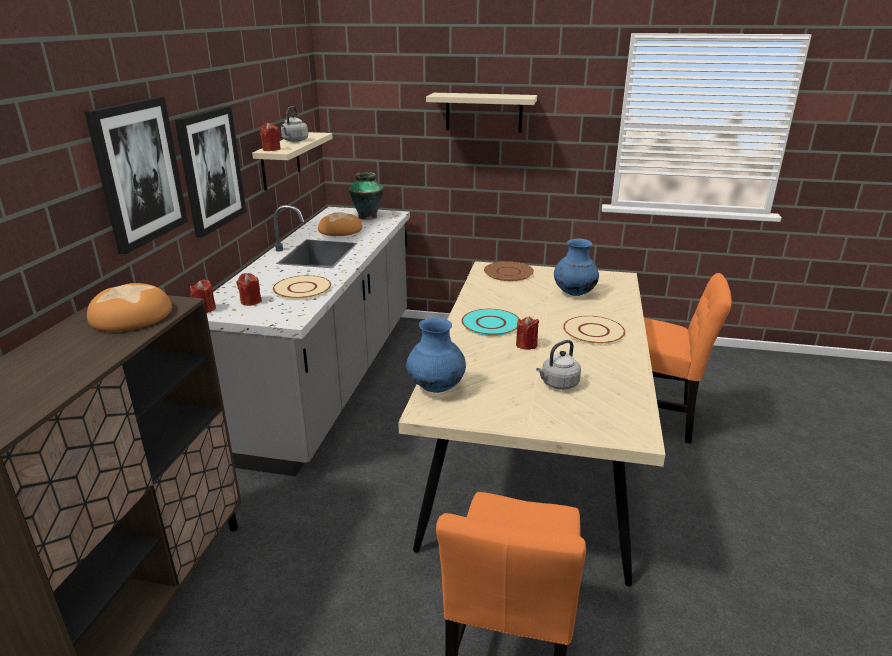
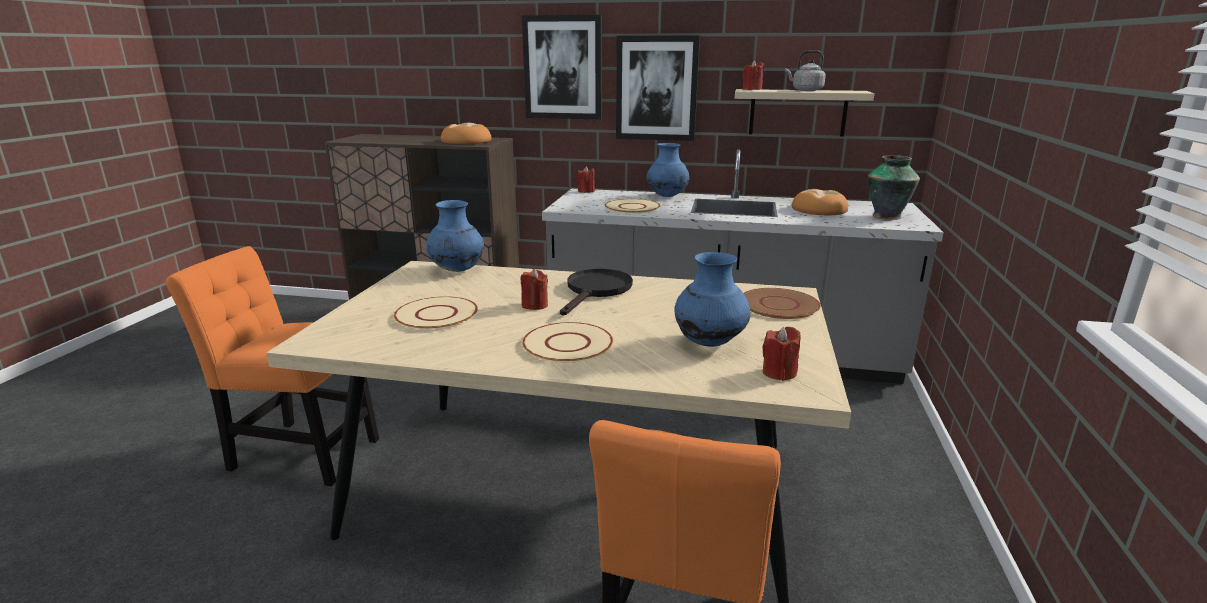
camera: 90 degrees right, 5 degrees down
(251, 301) = (601, 198): red candle -> red candle (779, 373)
(260, 273) = (667, 196): none -> blue vase
(484, 112) = (1032, 80): beige shelf -> none
(490, 323) = (596, 291): turquoise plate -> black frying pan
(558, 384) = (436, 315): grey kettle -> beige plate

